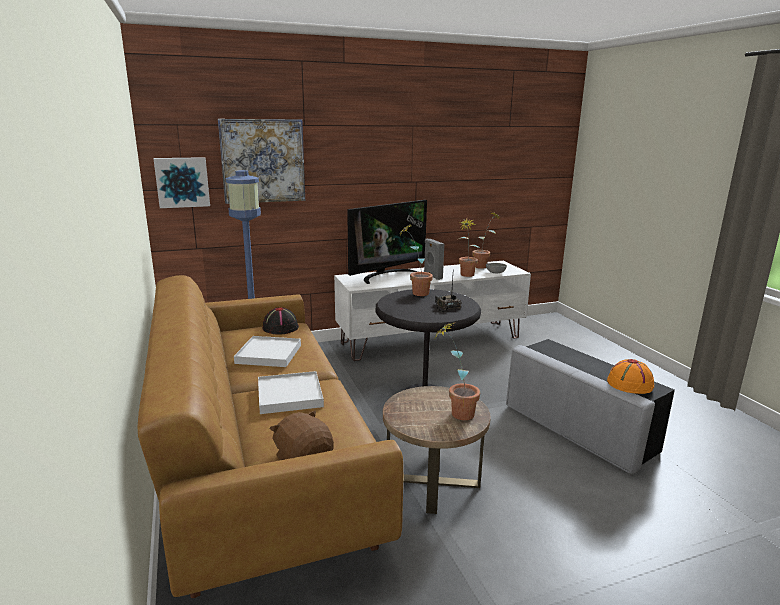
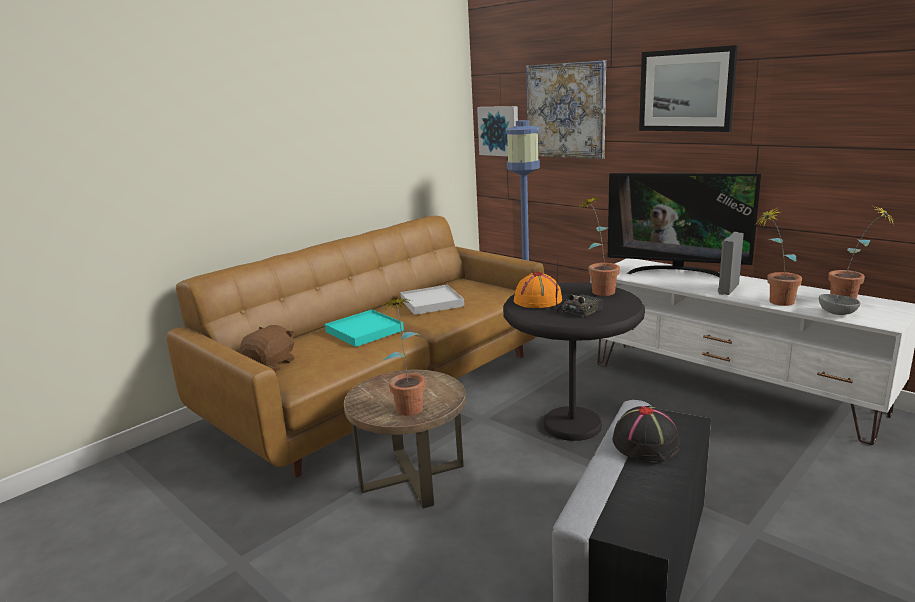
camera: 65 degrees right, 0 degrees up
(280, 327) = (493, 289): black hat -> black hat (646, 442)
(289, 395) = (364, 331): white tray -> turquoise tray
(368, 145) = (686, 90): none -> picture
(630, 384) = (619, 506): orange hat -> orange hat (538, 301)

